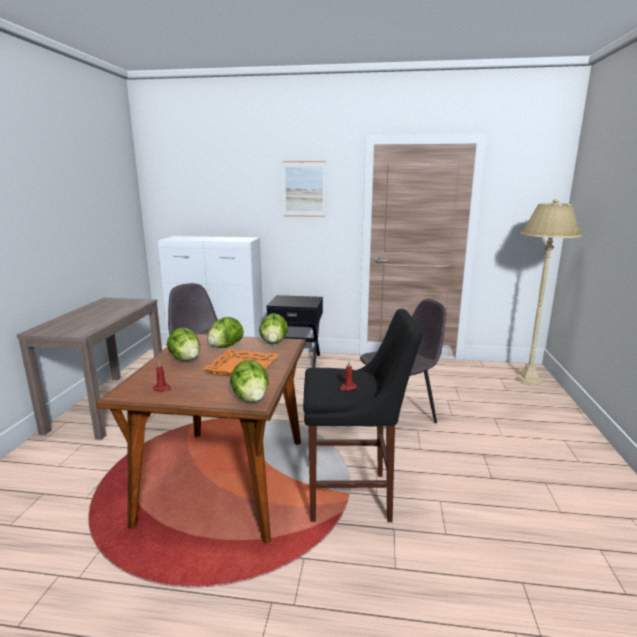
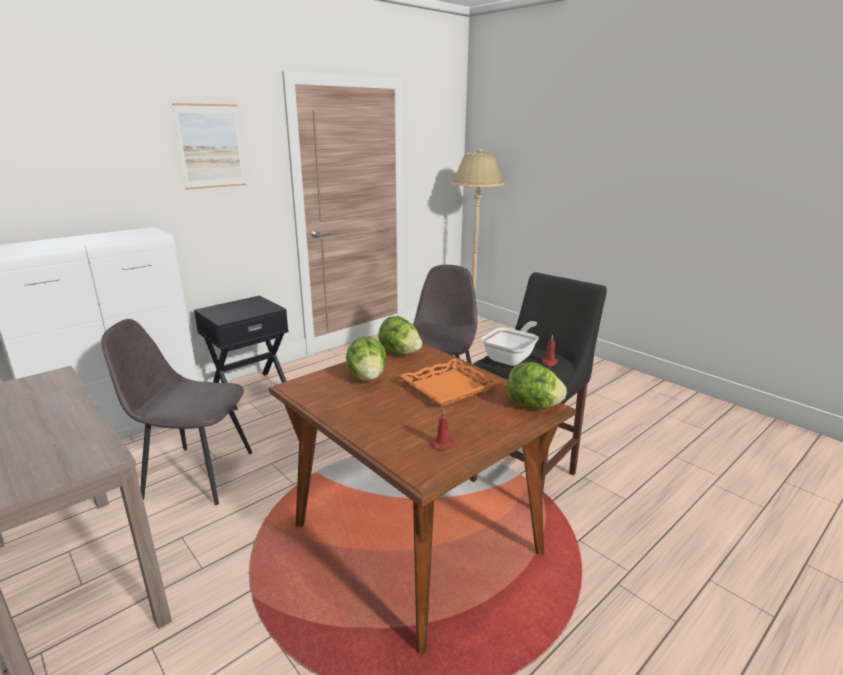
camera: 50 degrees left, 5 degrees up
(186, 359) = (370, 408): lettuce -> none
(332, 374) = (512, 358): none -> frying pan

